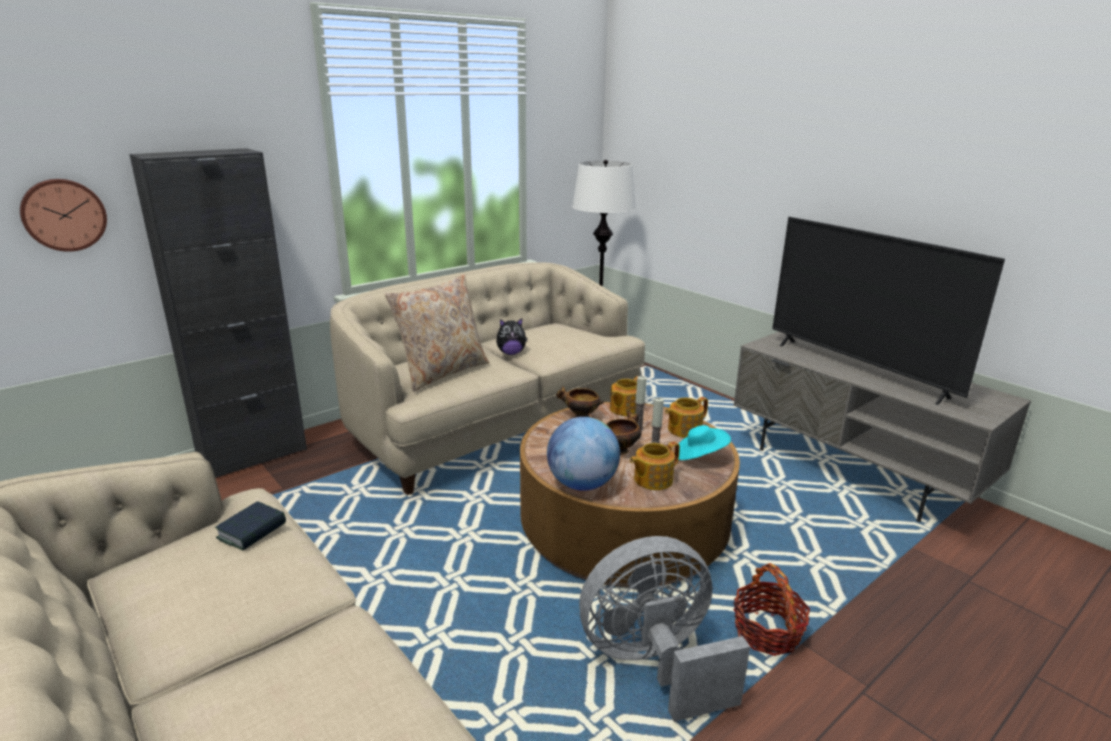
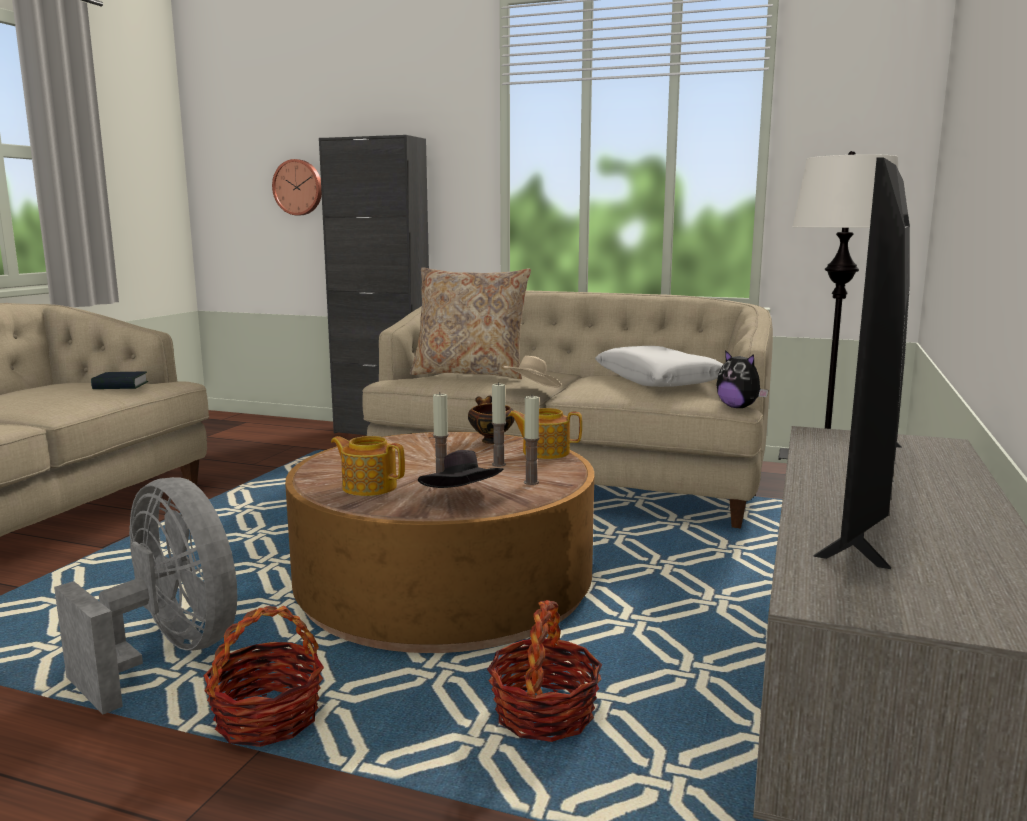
camera: 60 degrees right, 10 degrees down
(511, 353) = (575, 383): plush toy -> plush toy (738, 407)
(521, 370) = (532, 390): none -> beige hat
(550, 333) = (658, 380): none -> white pillow
(582, 484) = (325, 464): globe -> none
(621, 449) = (430, 465): bowl -> none
(683, 430) = (531, 482): teapot -> candle
(699, 456) = (462, 498): turquoise hat -> black hat
(800, 537) = (544, 713): none -> basket

